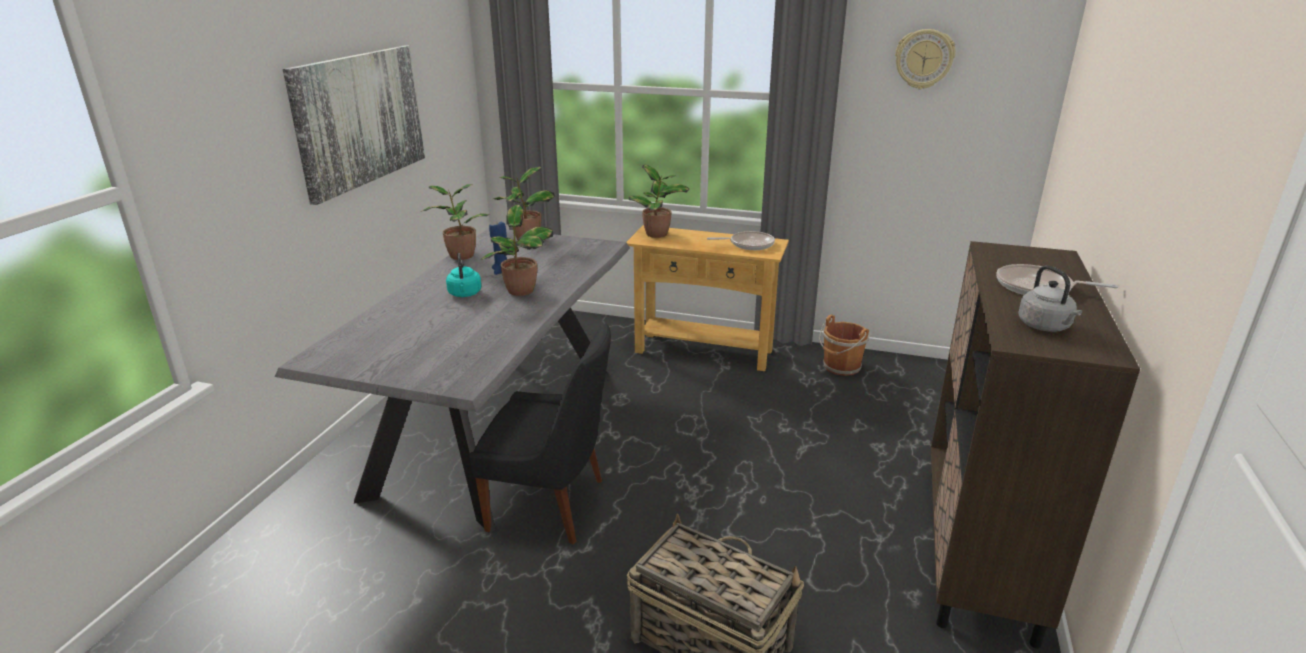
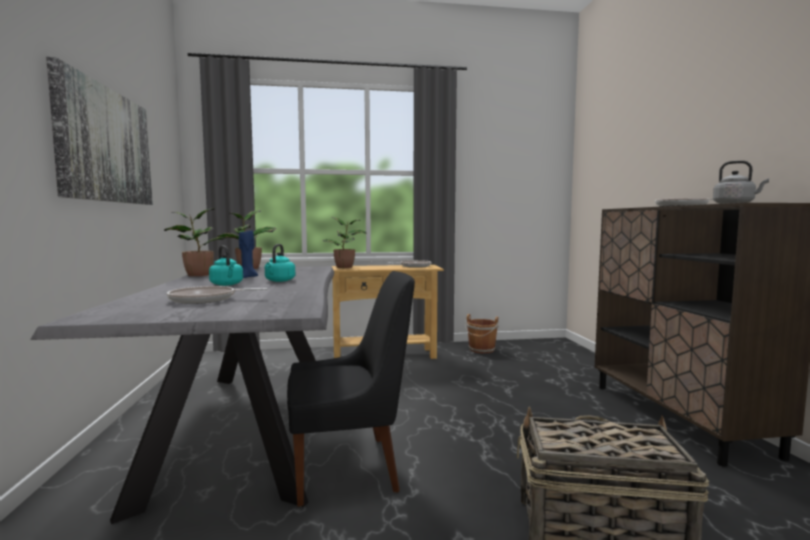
camera: 25 degrees left, 20 degrees down
(418, 335) = (206, 299): none -> frying pan
(521, 291) = (279, 281): potted plant -> turquoise kettle
(924, 59) = (499, 148): wall clock -> none

